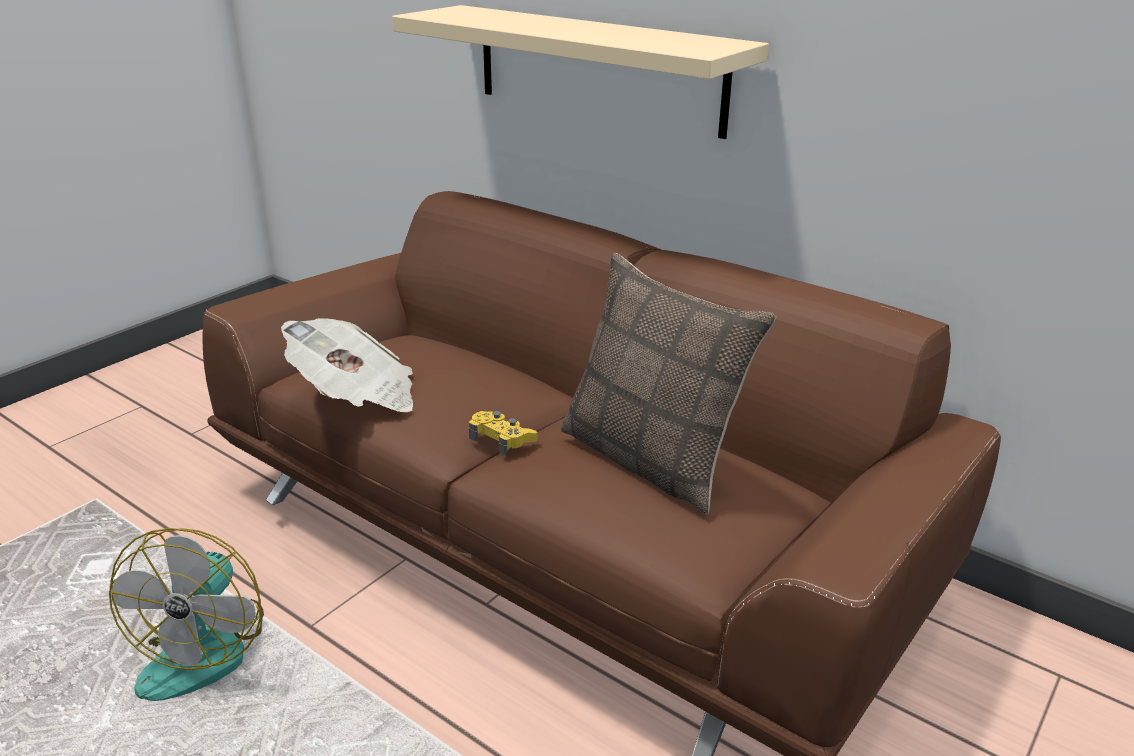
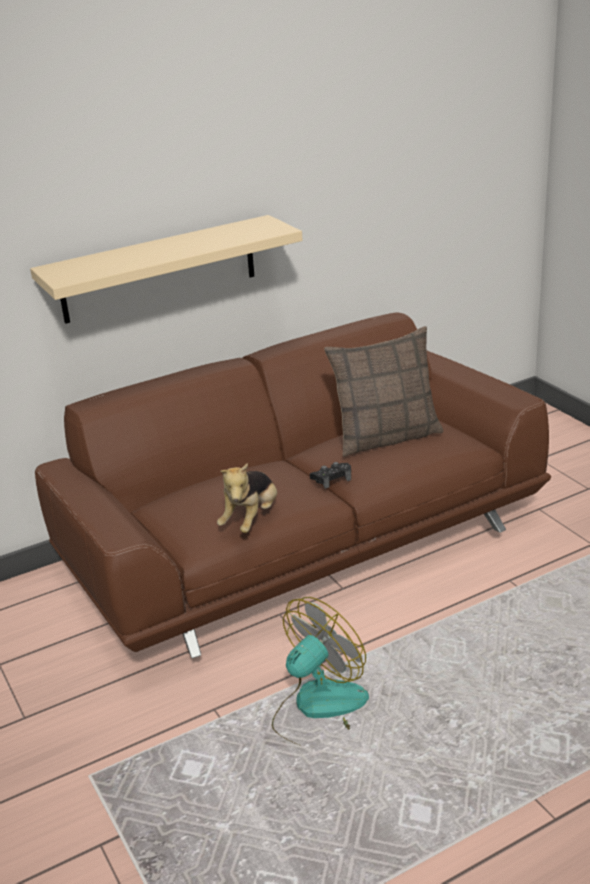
camera: 65 degrees left, 0 degrees up
(205, 648) = (318, 710): fan -> fan turned 75 degrees counterclockwise
(356, 395) = (251, 519): newspaper -> plush toy
(502, 438) = (331, 479): yellow game controller -> black game controller

